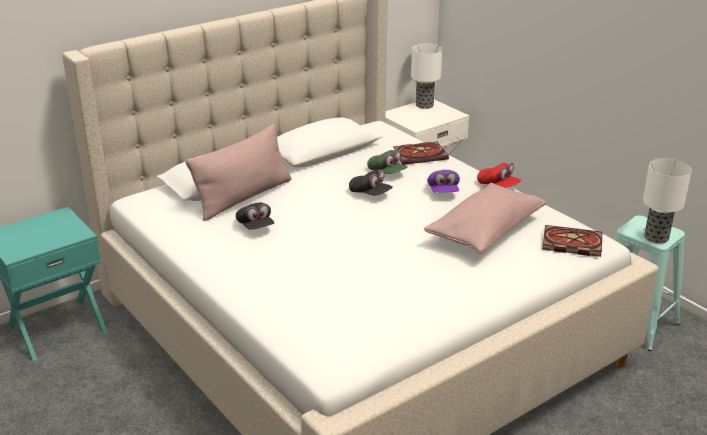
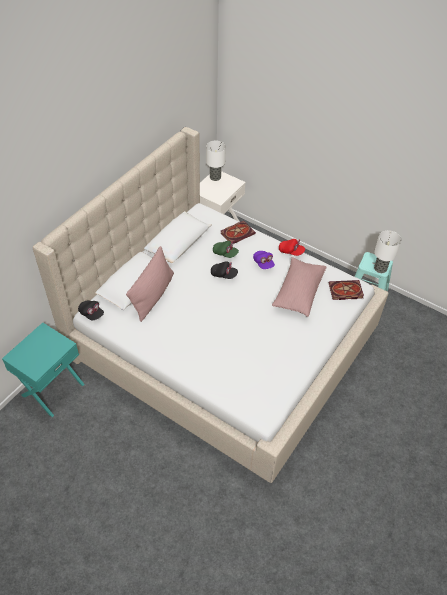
camera: 20 degrees left, 20 degrees up
(255, 226) = (172, 319): black cap -> black cap (91, 314)

